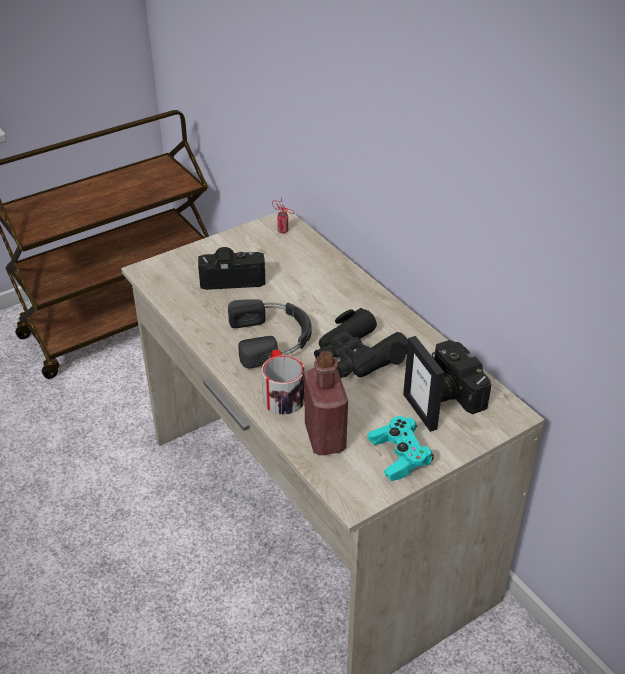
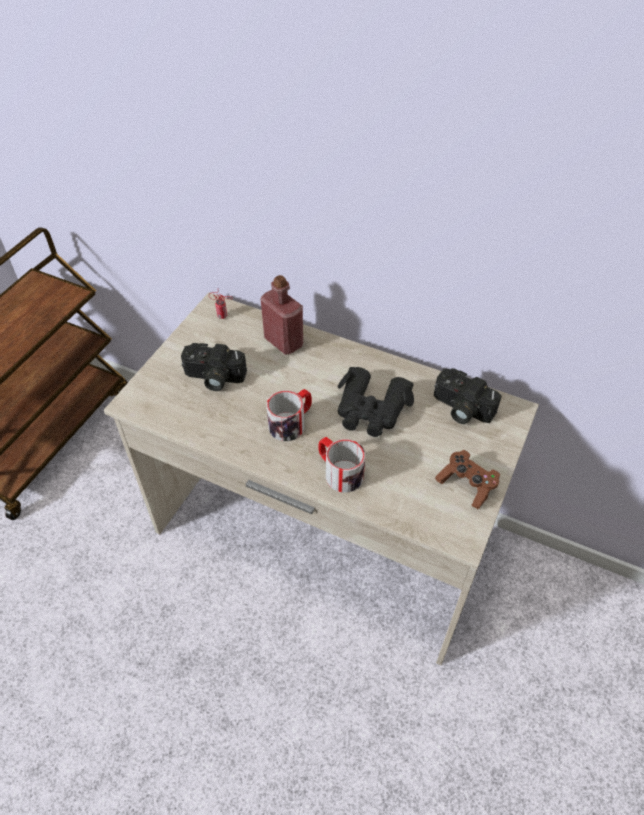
camera: 30 degrees left, 10 degrees up
(232, 277) = (213, 378): camera -> camera turned 135 degrees counterclockwise
(272, 338) = (291, 423): black headphones -> mug
(325, 437) = (402, 495): red bottle -> red bottle (283, 342)
(399, 456) = (467, 484): turquoise game controller -> brown game controller
(420, 411) = (452, 438): picture frame -> none

